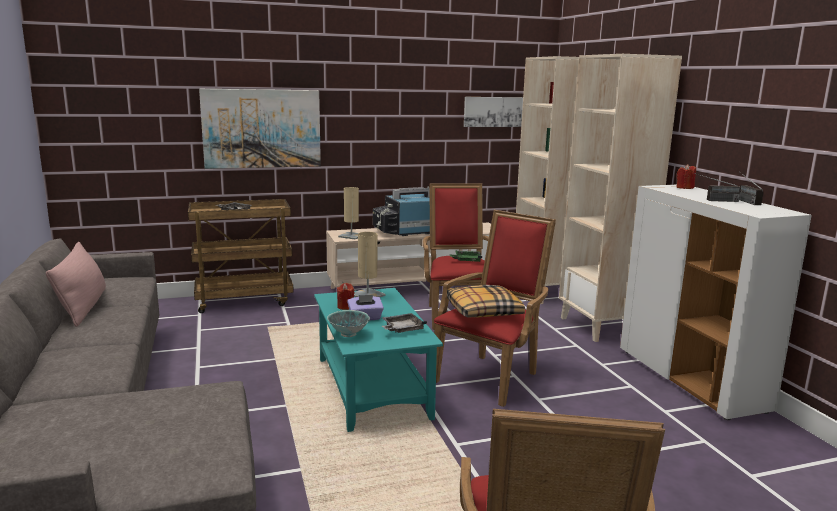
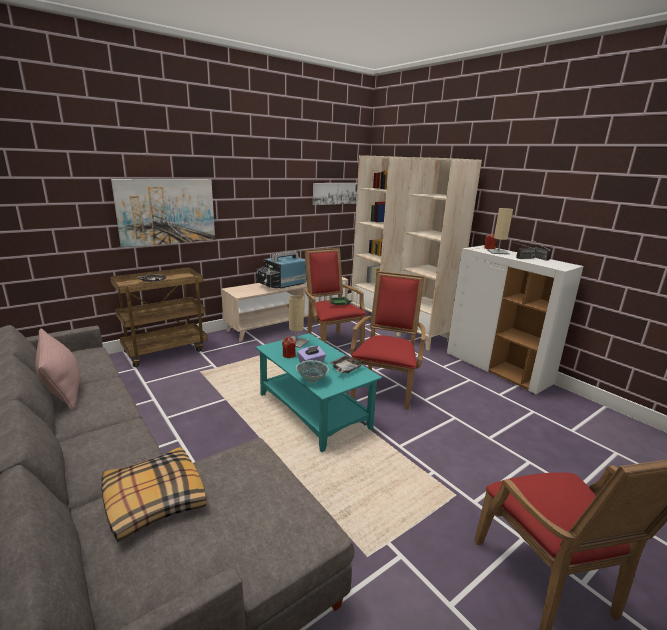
camera: 20 degrees left, 5 degrees up
(351, 236) = (245, 292): beige table lamp -> beige table lamp (498, 252)
(483, 311) = (384, 345): pillow -> pillow (153, 500)

